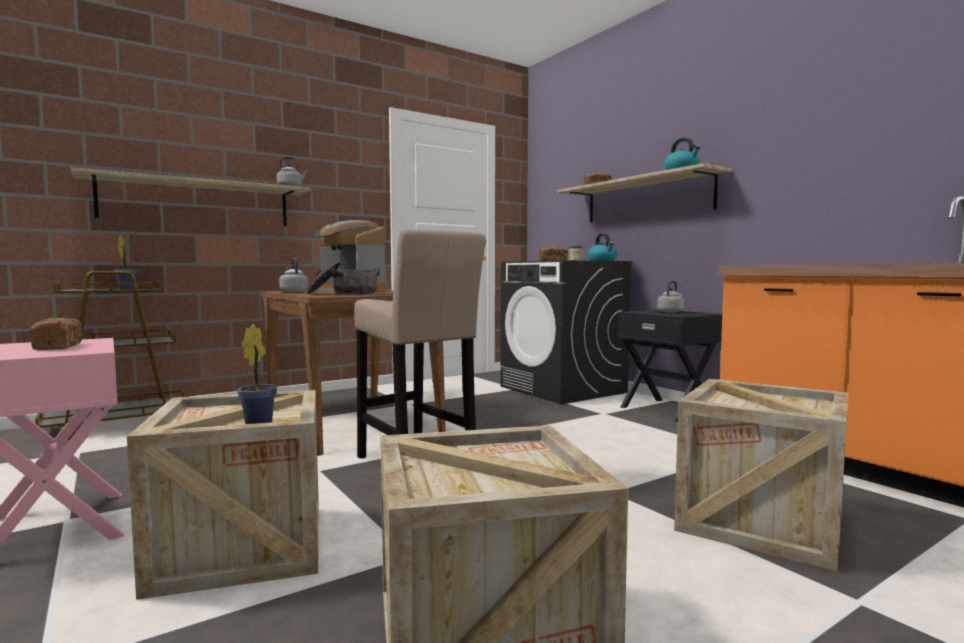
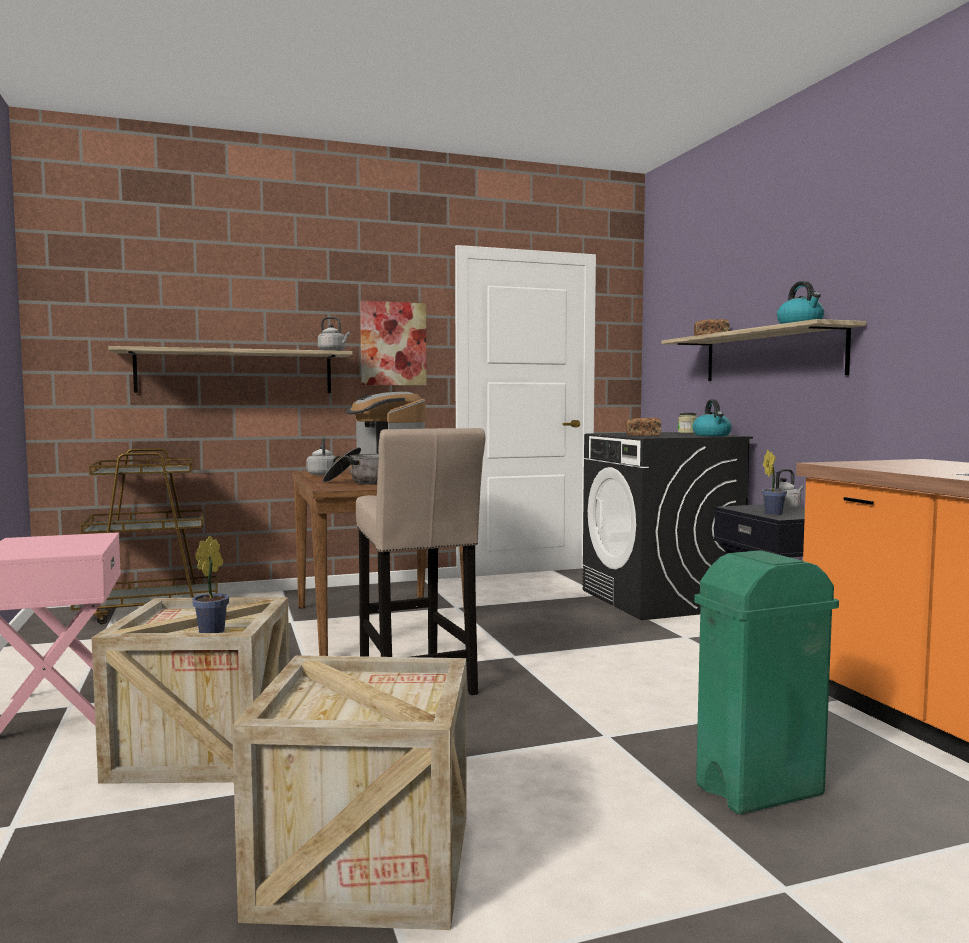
camera: 15 degrees right, 0 degrees up
(58, 346) = (64, 544): bread -> none
(127, 289) = (158, 470): potted plant -> potted plant (772, 513)
(339, 186) = (393, 344): none -> picture
(760, 522) = (757, 790): crate -> green trash can

